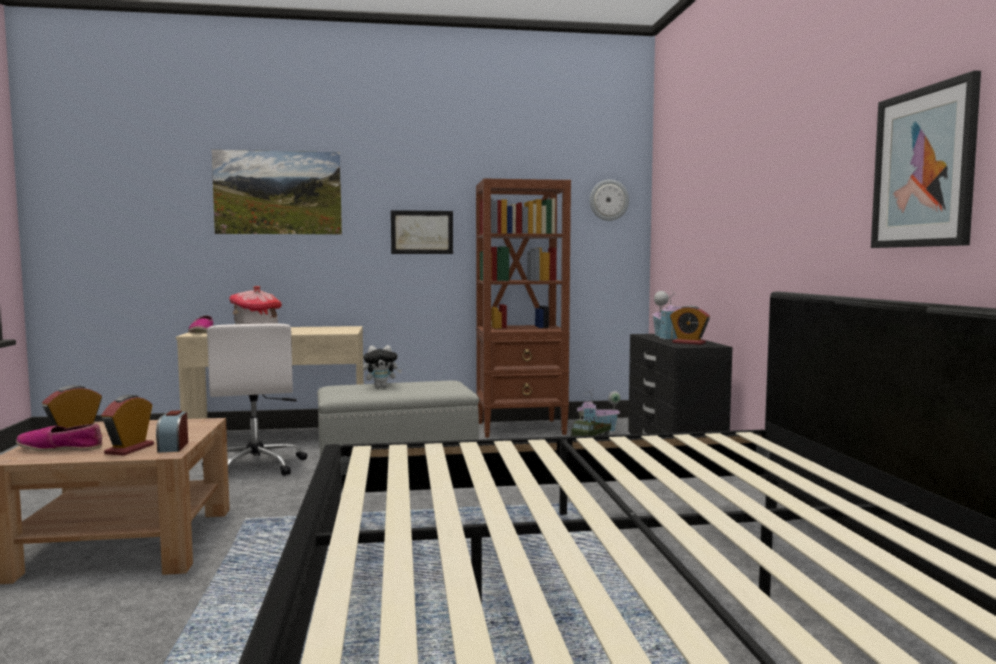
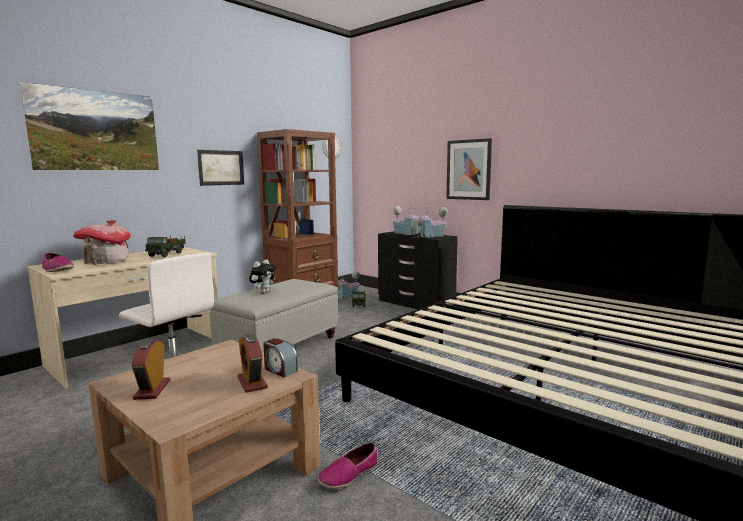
camera: 40 degrees left, 5 degrees up
(61, 448) = (183, 402): shoe -> shoe (348, 474)
(317, 330) = (167, 254): none -> toy truck
(689, 343) = (431, 236): alarm clock -> toy house
(924, 168) = (609, 146): picture -> picture (468, 169)

